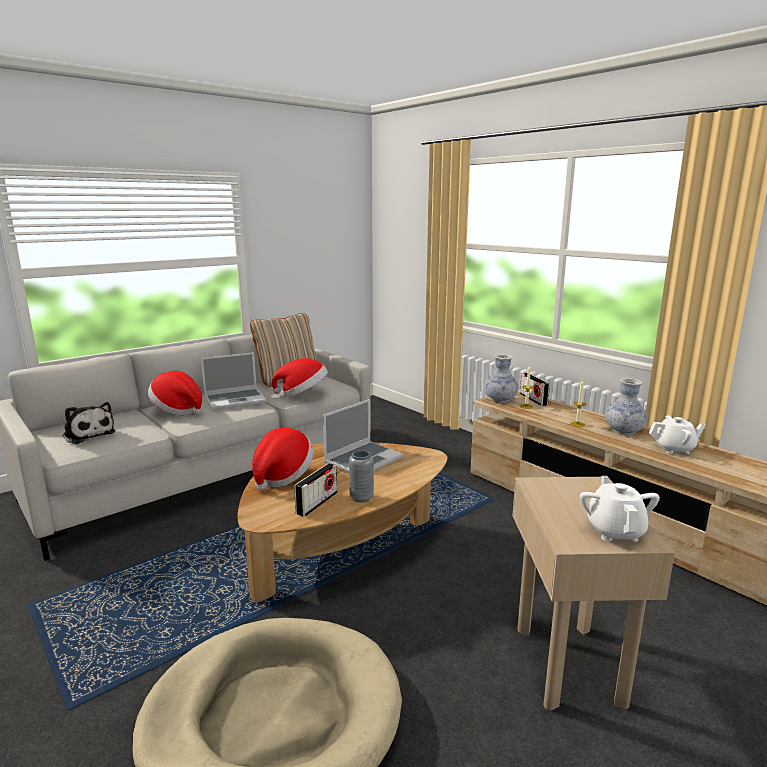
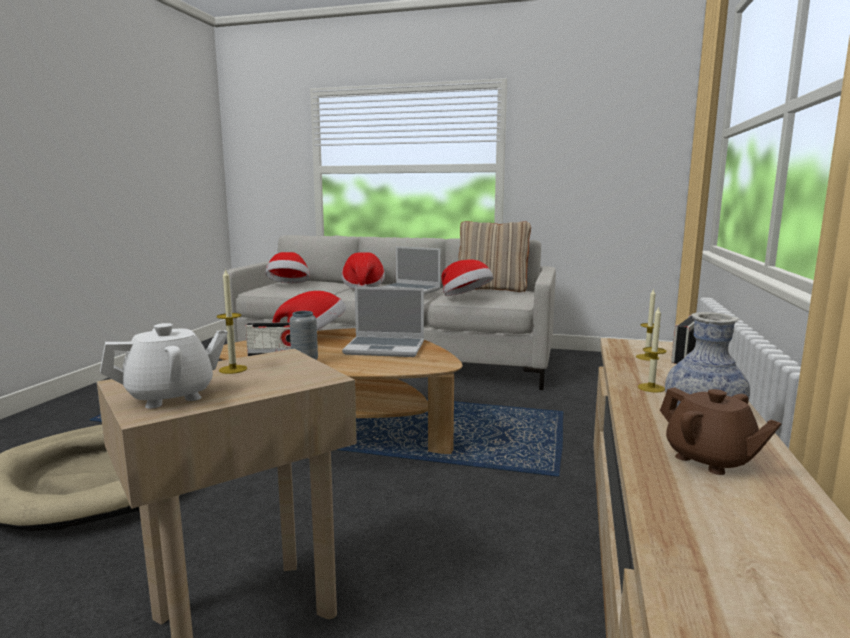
camera: 55 degrees right, 5 degrees down
(88, 434) = (289, 285): plush toy -> hat
(500, 399) = (638, 345): vase -> none
(561, 504) = (233, 369): none -> candle
(674, 449) = (710, 460): white teapot -> brown teapot

